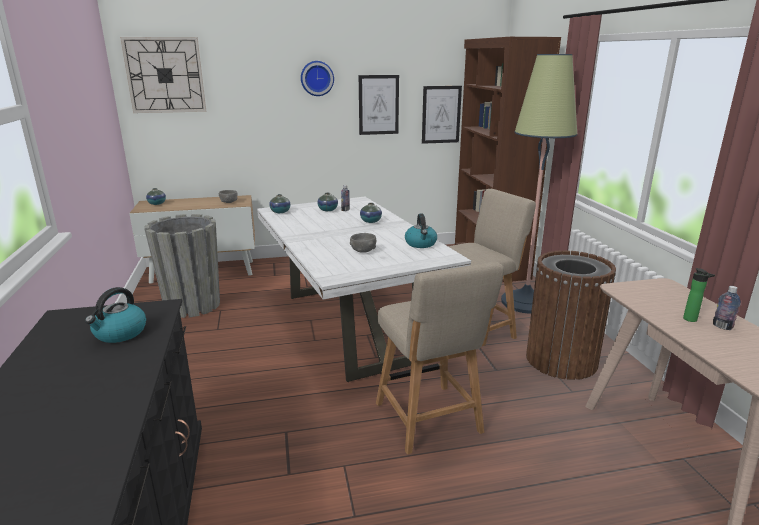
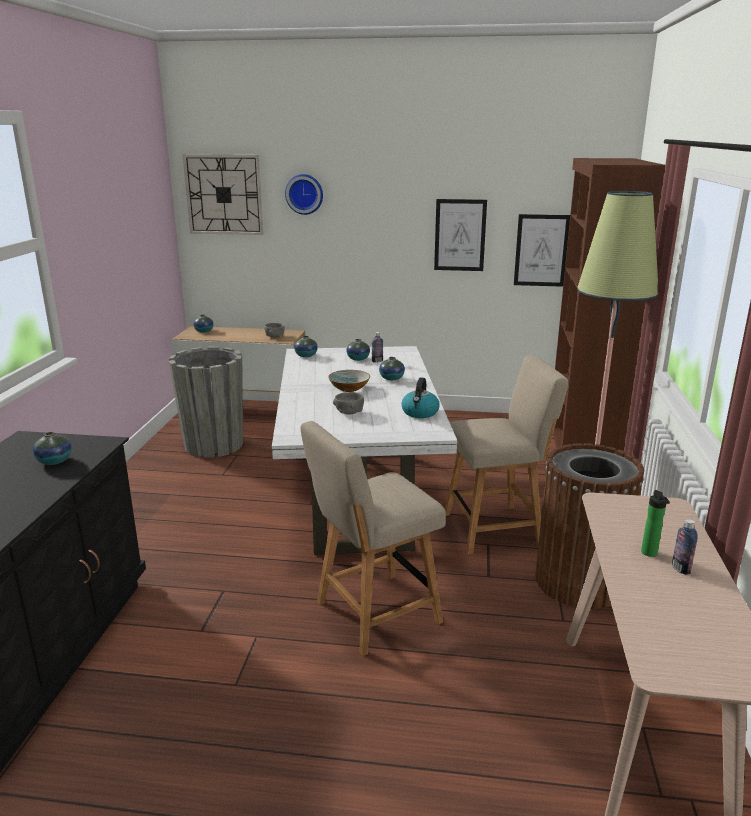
camera: 20 degrees right, 0 degrees up
(120, 333) = (54, 461): kettle -> vase
(317, 78) = (386, 201): wall clock -> wall clock (304, 194)
(343, 232) = (349, 388): none -> bowl
(430, 421) = (373, 614): beige chair -> beige chair turned 60 degrees clockwise

